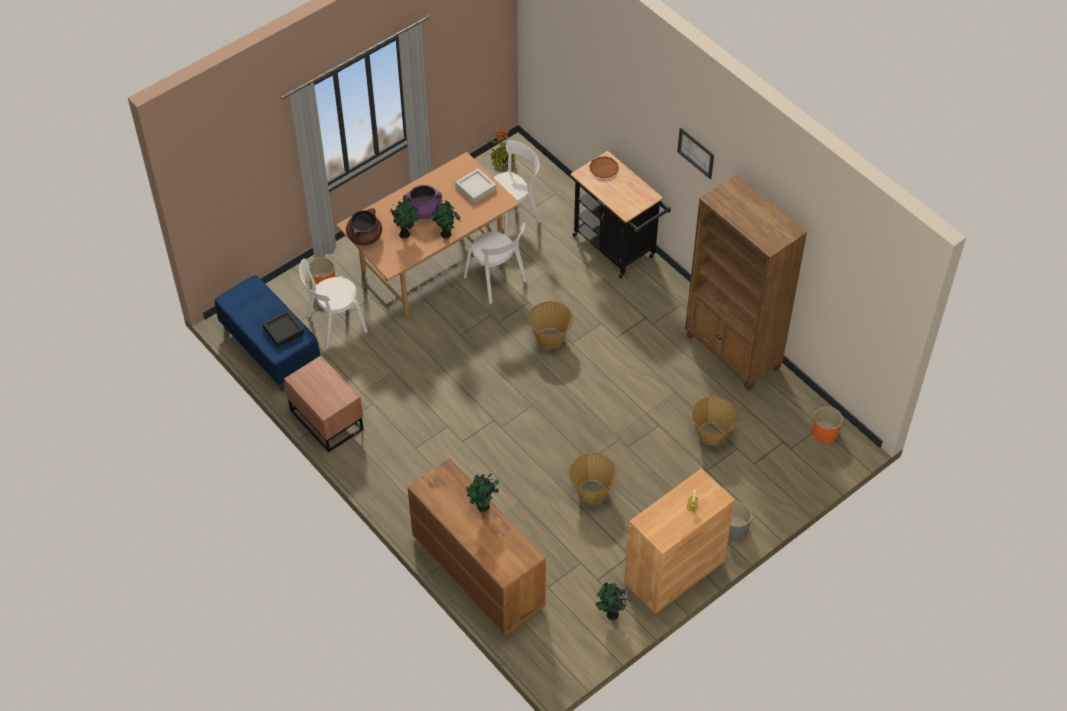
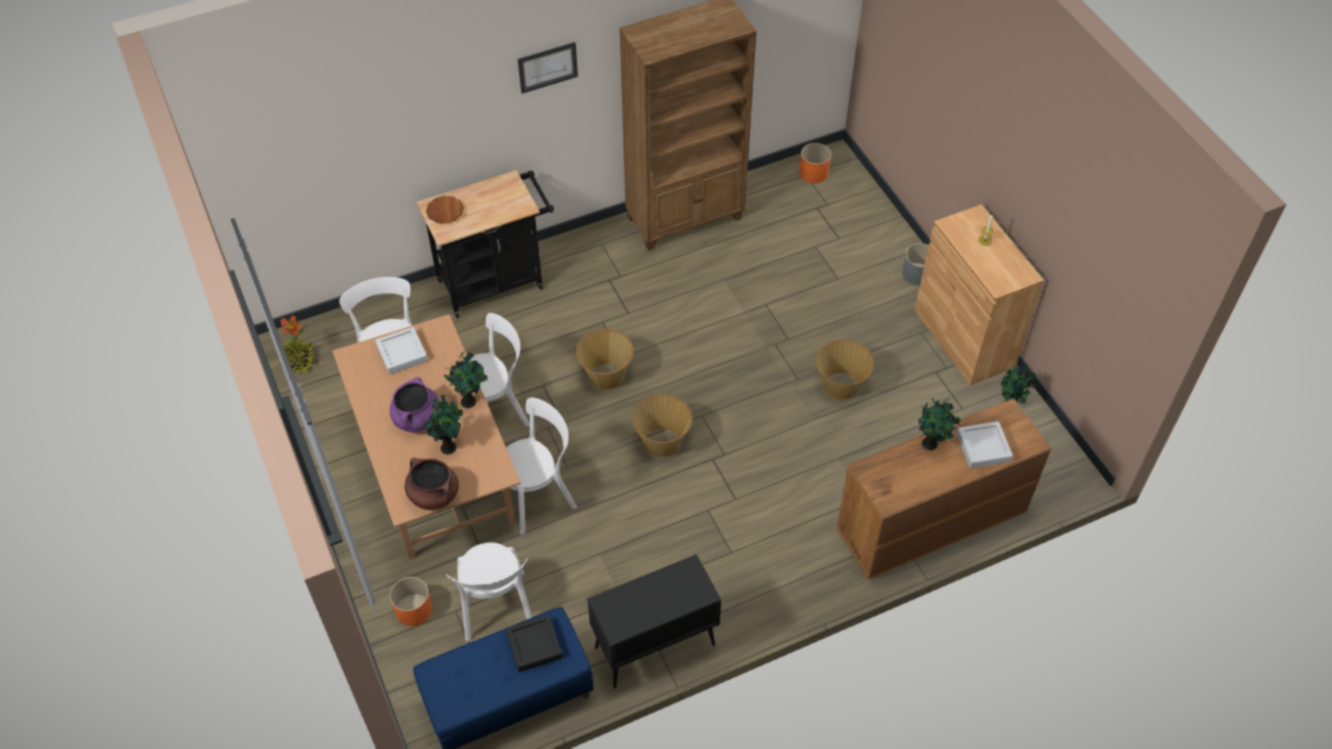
camera: 75 degrees left, 0 degrees up
(327, 418) = (653, 647): brown nightstand -> black cabinet
(431, 324) = (538, 495): none -> white chair
(490, 542) = (983, 447): none -> grey tray
(712, 434) = (790, 262): basket -> basket (662, 442)

